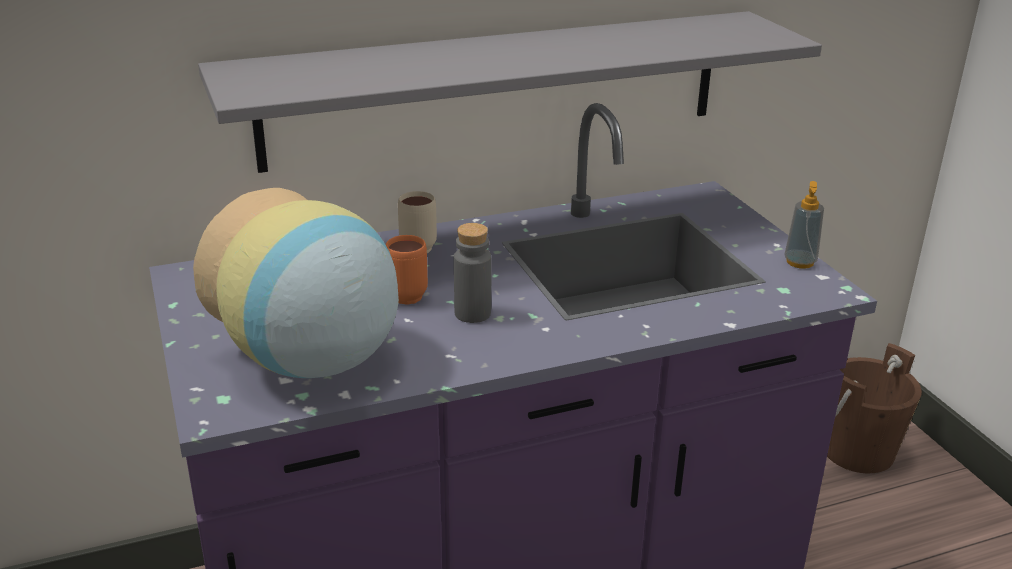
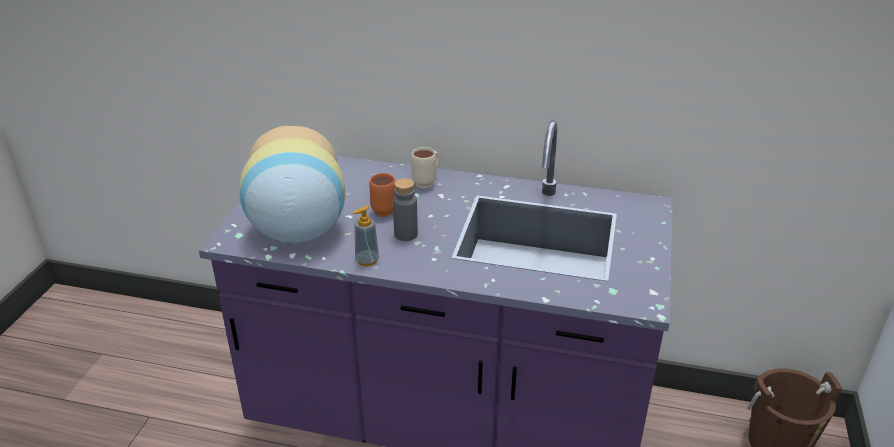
camera: 35 degrees right, 5 degrees up
(497, 89) = (505, 93): grey shelf -> none
(800, 262) = (651, 276): soap dispenser -> soap dispenser (367, 260)

